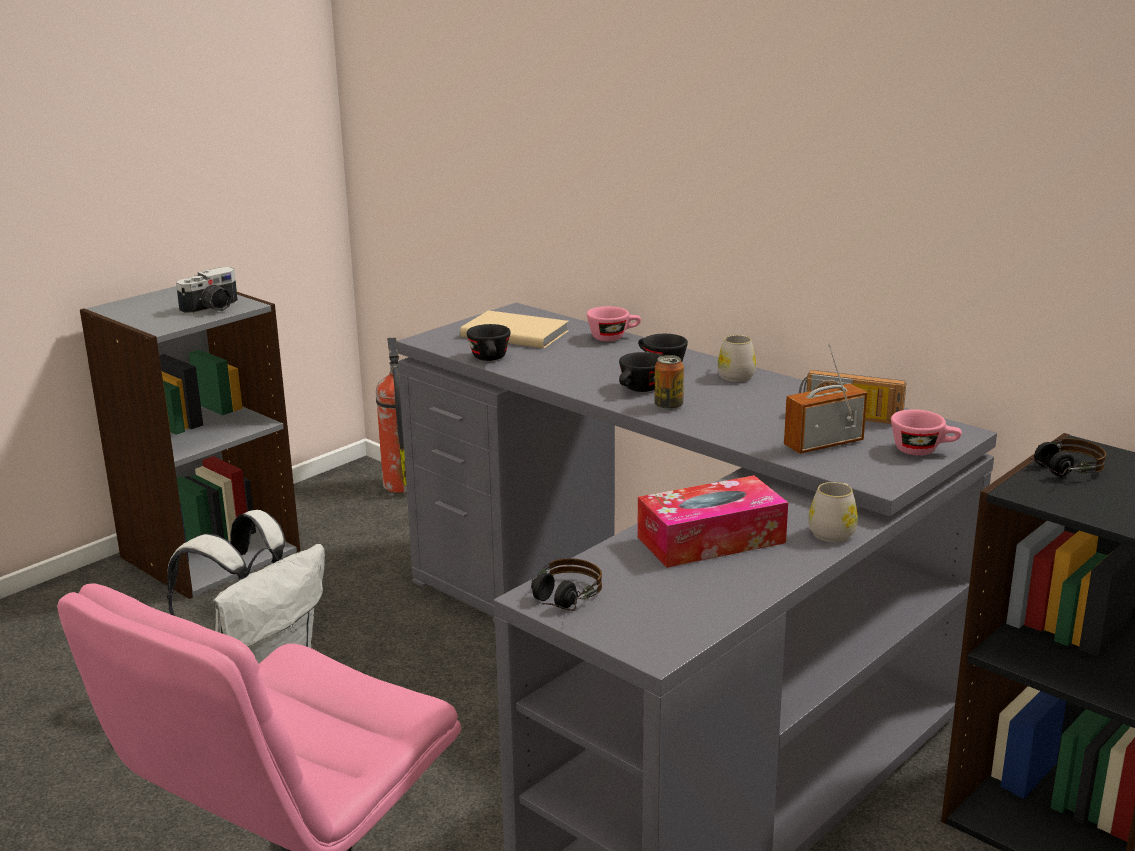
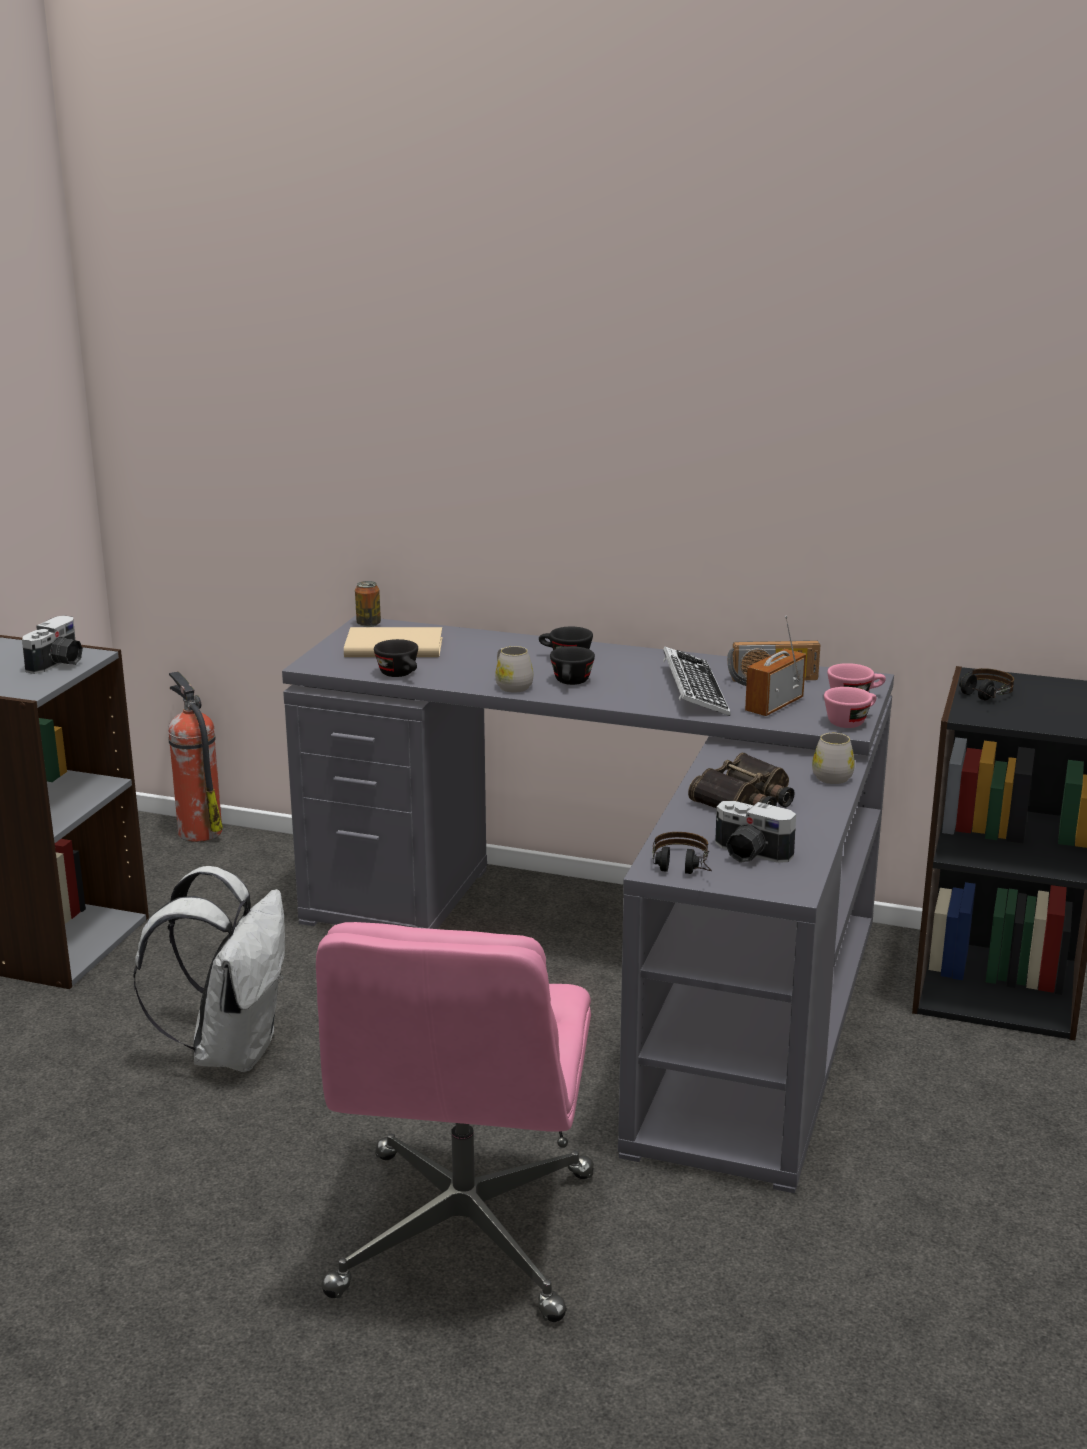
camera: 25 degrees left, 0 degrees up
(613, 337) = (492, 637): pink cup -> pink cup (850, 721)
(650, 601) = (749, 854): none -> camera
(668, 406) = (613, 693): can -> can (368, 624)
(711, 540) = (746, 799): tissue box -> binoculars
(734, 375) = (639, 657): white mug -> white mug (511, 685)
(754, 415) = (694, 690): none -> keyboard

